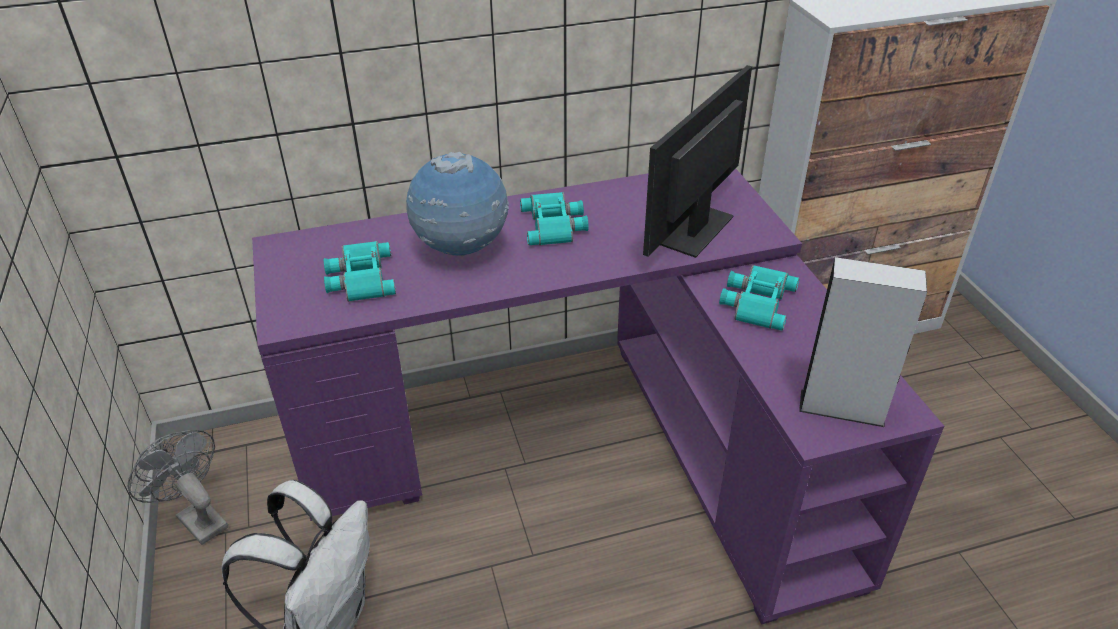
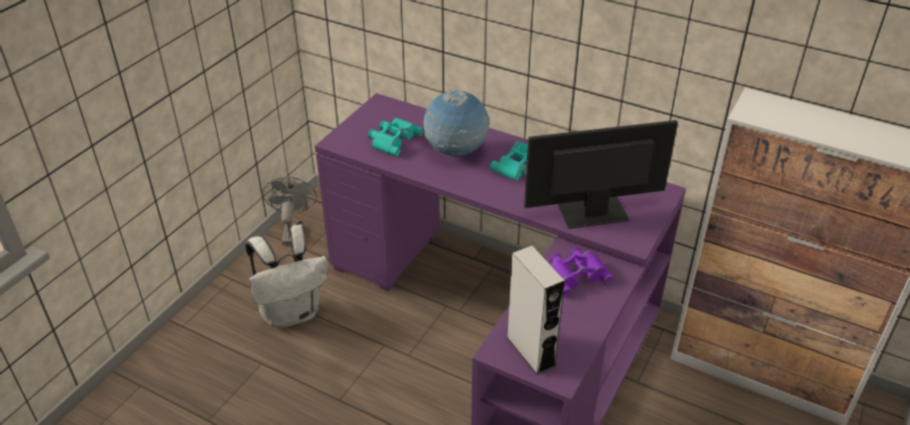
camera: 45 degrees right, 0 degrees up
(756, 301) = (575, 274): turquoise binoculars -> purple binoculars

